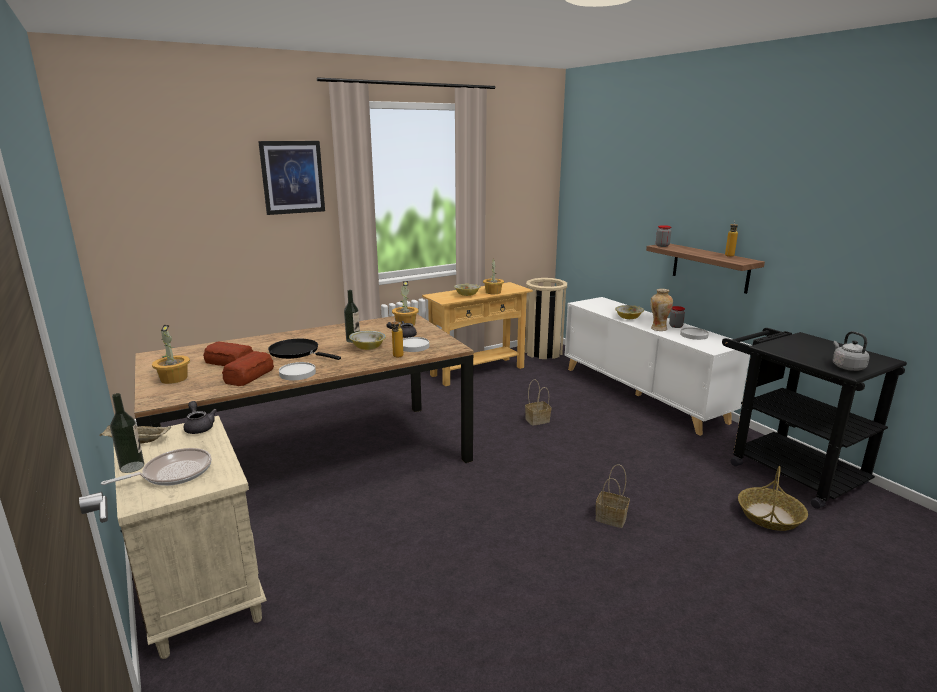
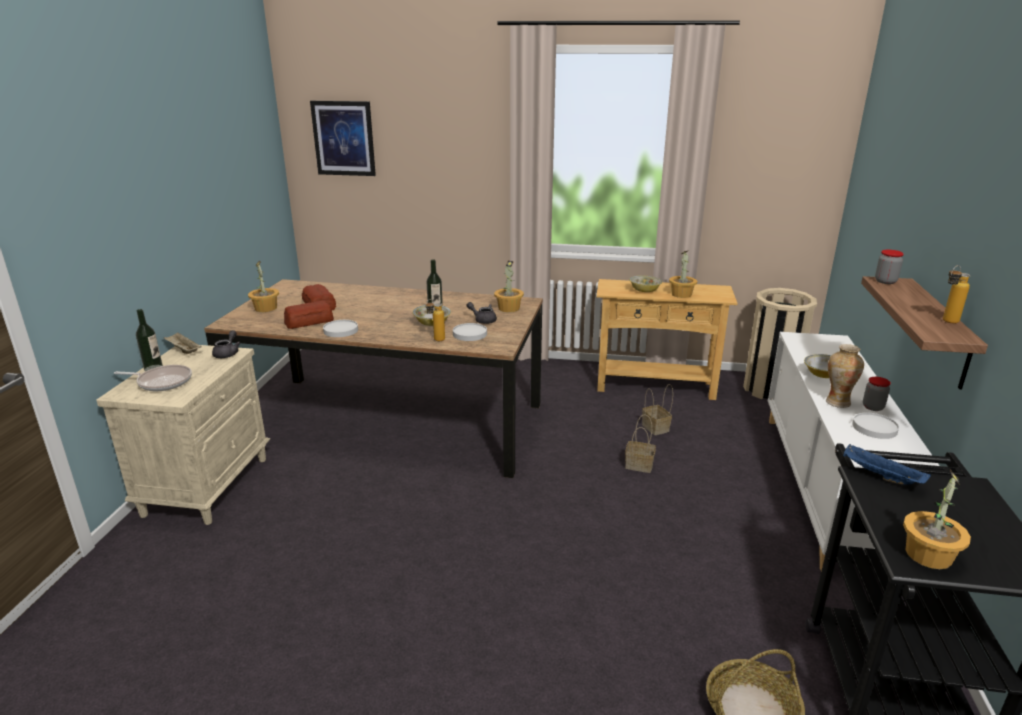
camera: 40 degrees right, 5 degrees up
(292, 177) = (471, 129): picture -> picture (343, 138)
(297, 352) = (375, 311): black frying pan -> none
(612, 518) = (558, 602): basket -> basket (656, 428)
(772, 344) = (880, 476): none -> blue tray
(846, 367) = (927, 554): grey kettle -> potted plant

